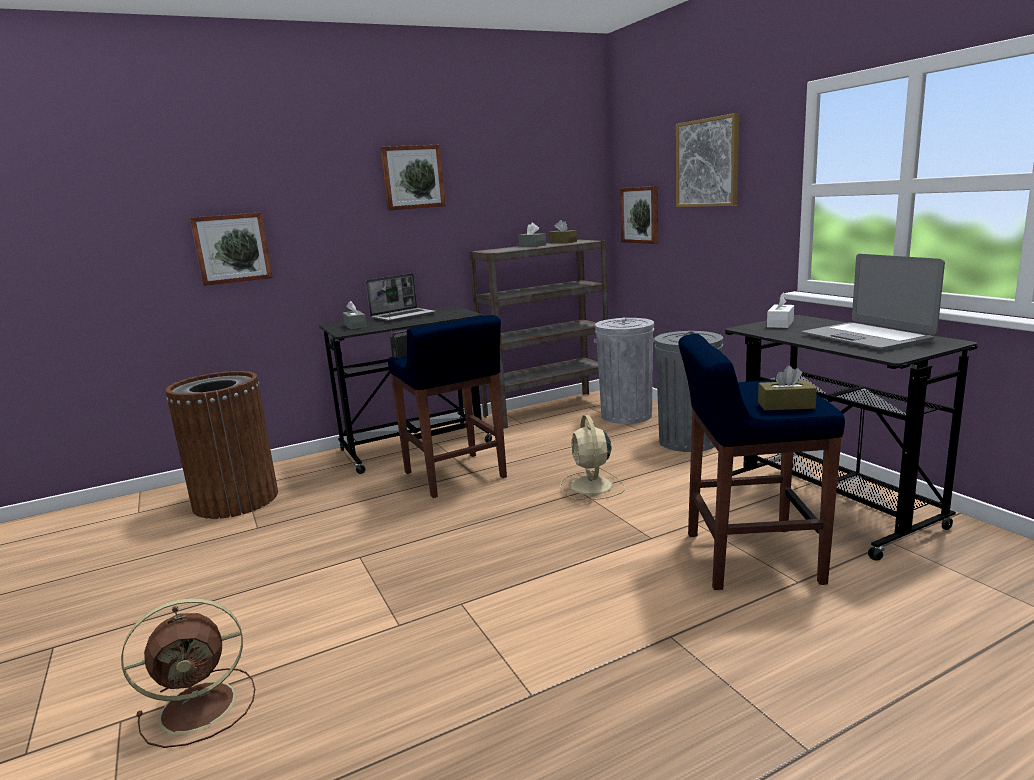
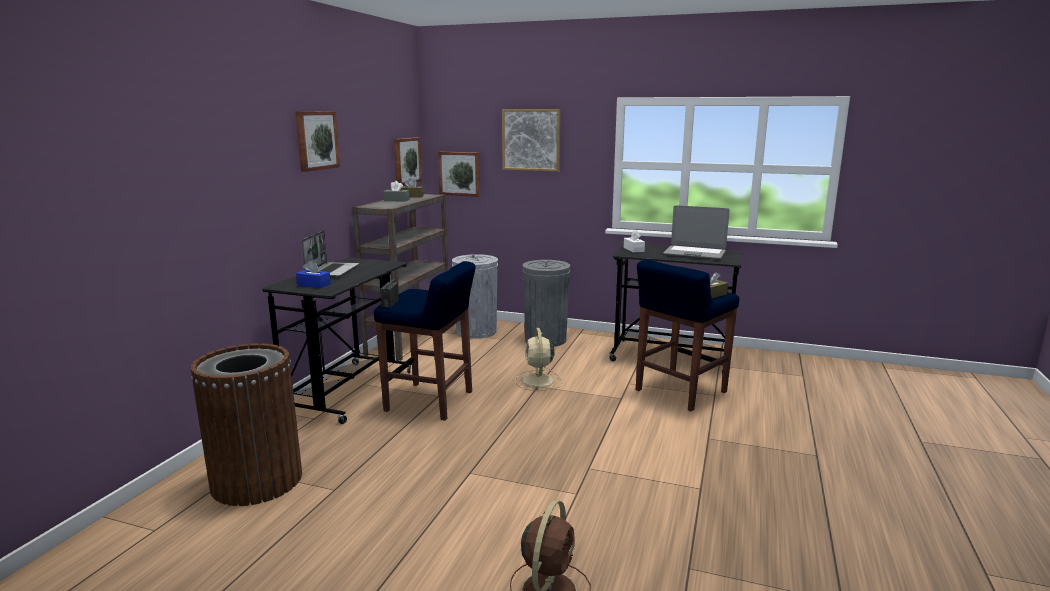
camera: 45 degrees left, 0 degrees up
(232, 248) = (187, 215): picture -> picture (406, 161)
(355, 326) = (314, 285): grey tissue box -> blue tissue box
(591, 486) = (538, 381): beige fan -> beige fan turned 45 degrees clockwise

